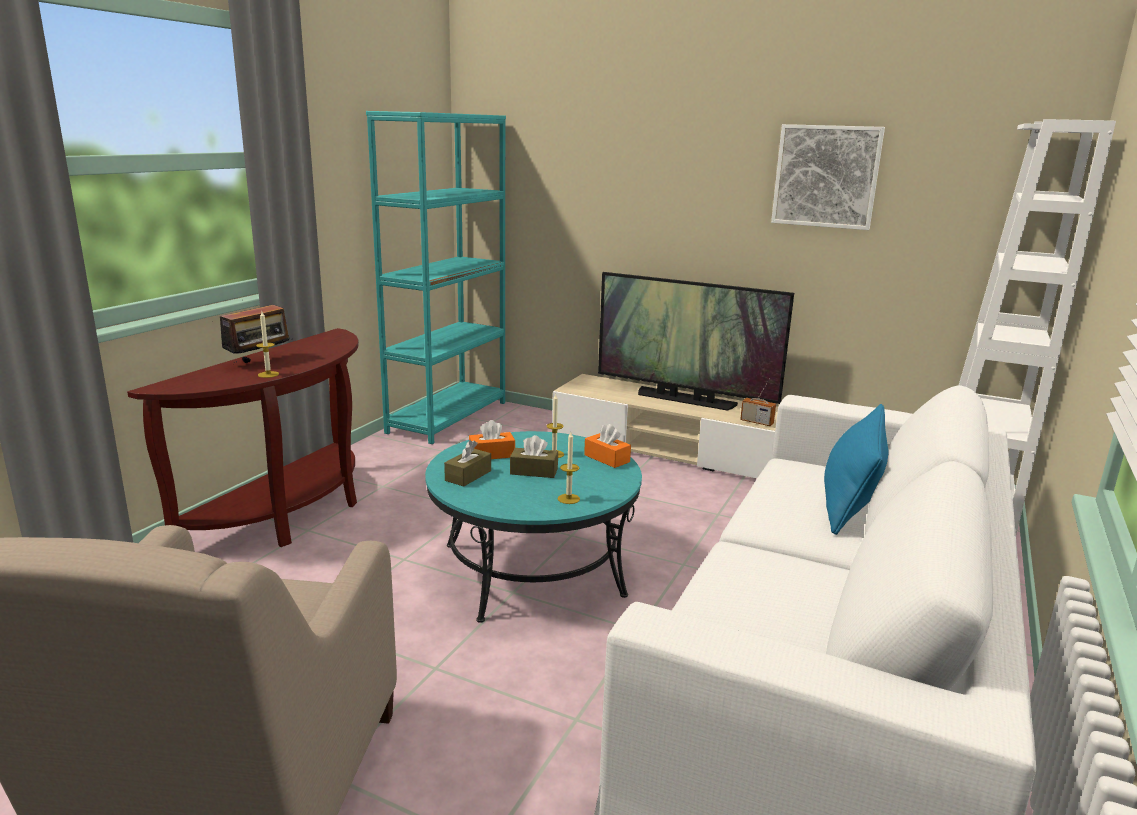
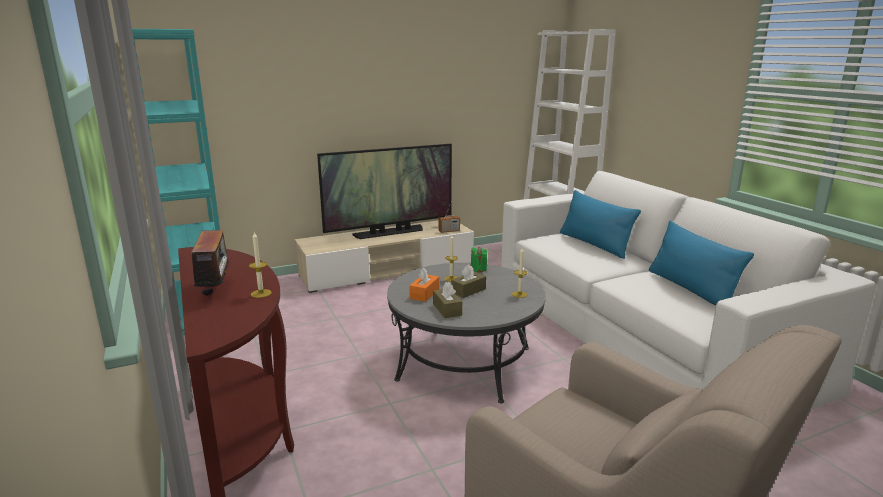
camera: 50 degrees left, 0 degrees up
(533, 569) = (465, 363): turquoise coffee table -> grey coffee table
(607, 458) = (478, 269): orange tissue box -> green candle
(811, 613) = (691, 289): none -> blue pillow
(826, 176) = (445, 67): picture -> none

